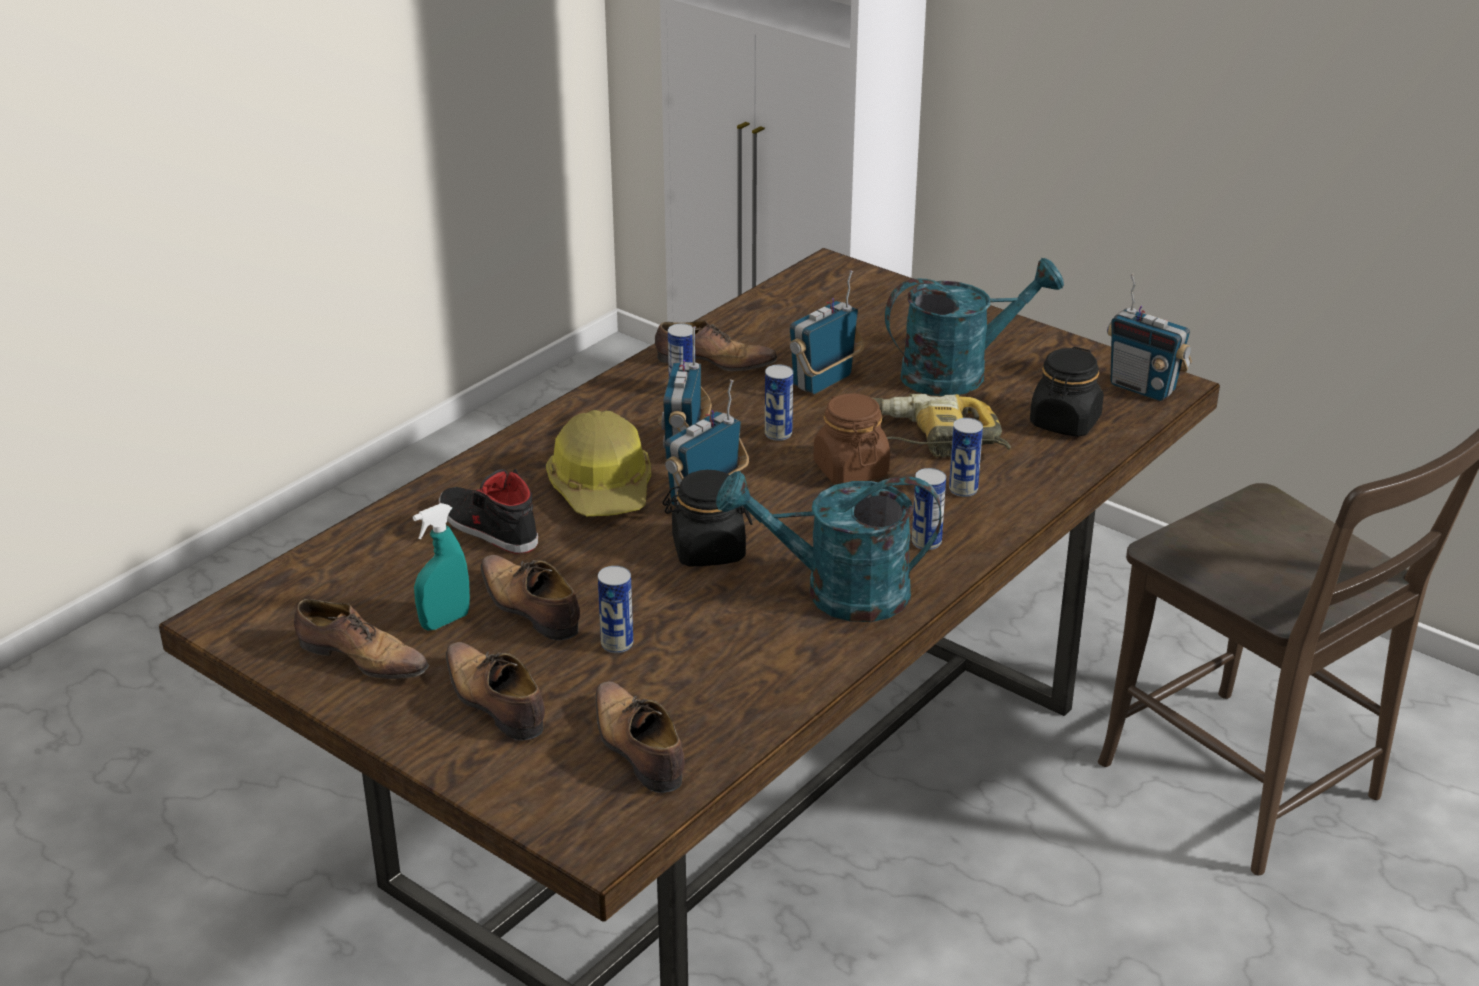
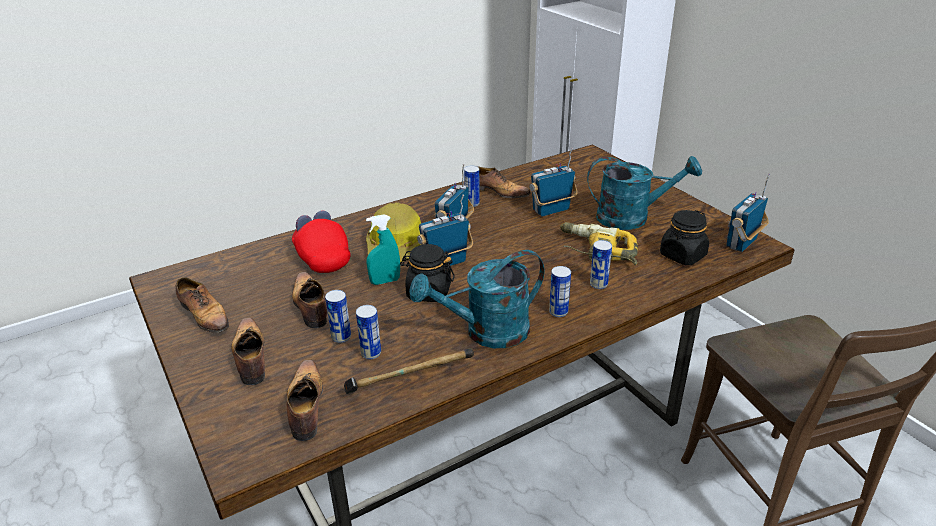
camera: 20 degrees right, 0 degrees up
(445, 621) = (262, 304): turquoise spray bottle -> turquoise spray bottle (385, 281)
(487, 527) = (322, 257): black shoe -> red cap
(765, 685) = (407, 382): none -> hammer
(778, 434) = (509, 234): can -> can (371, 353)
(838, 593) = (486, 333): turquoise watering can -> turquoise watering can turned 45 degrees counterclockwise
(850, 469) = (538, 261): brown jar -> none
(1143, 388) = (742, 243): radio -> radio turned 75 degrees clockwise

